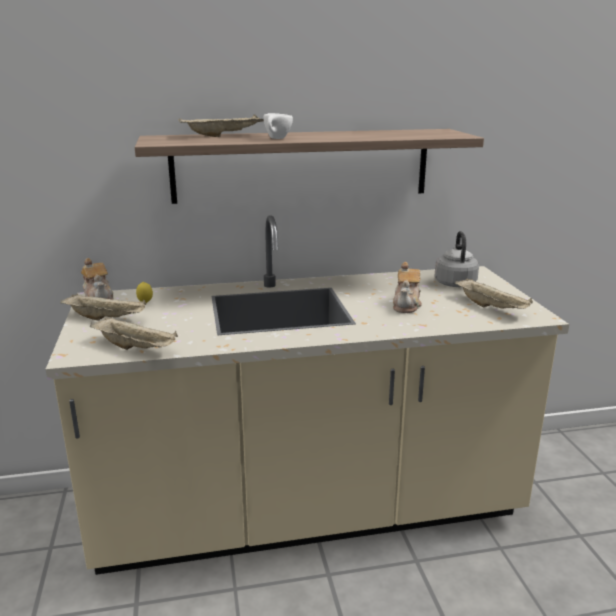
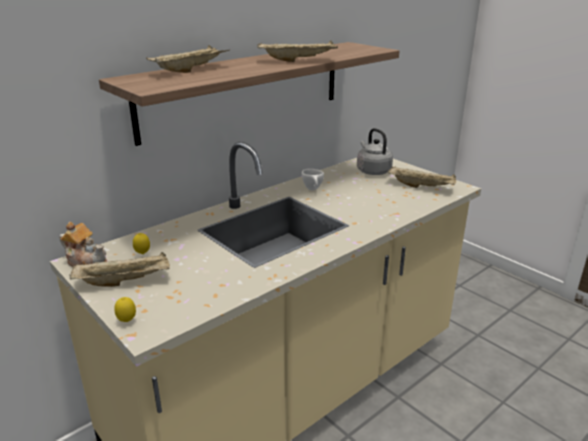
camera: 30 degrees left, 5 degrees up
(71, 345) = (127, 321): none -> lemon
(136, 348) = (198, 303): beige tray -> beige tray (298, 60)
(277, 139) = (251, 69): white cup -> white cup (313, 190)
(406, 305) = (364, 199): teapot -> none

